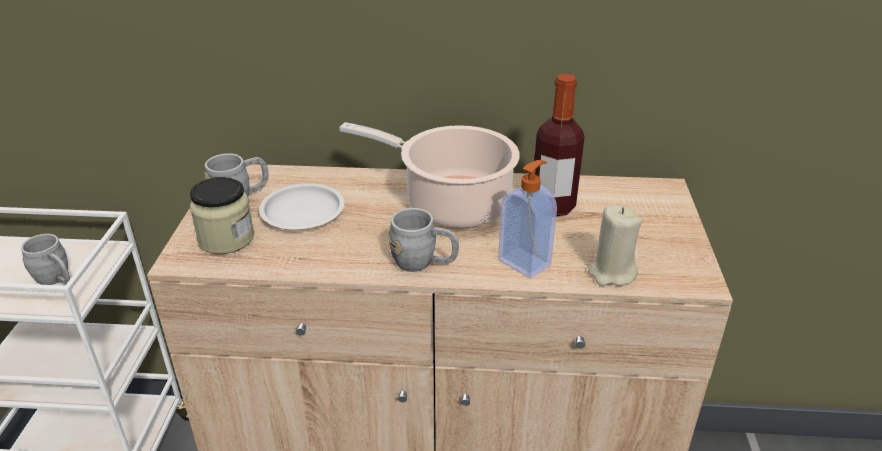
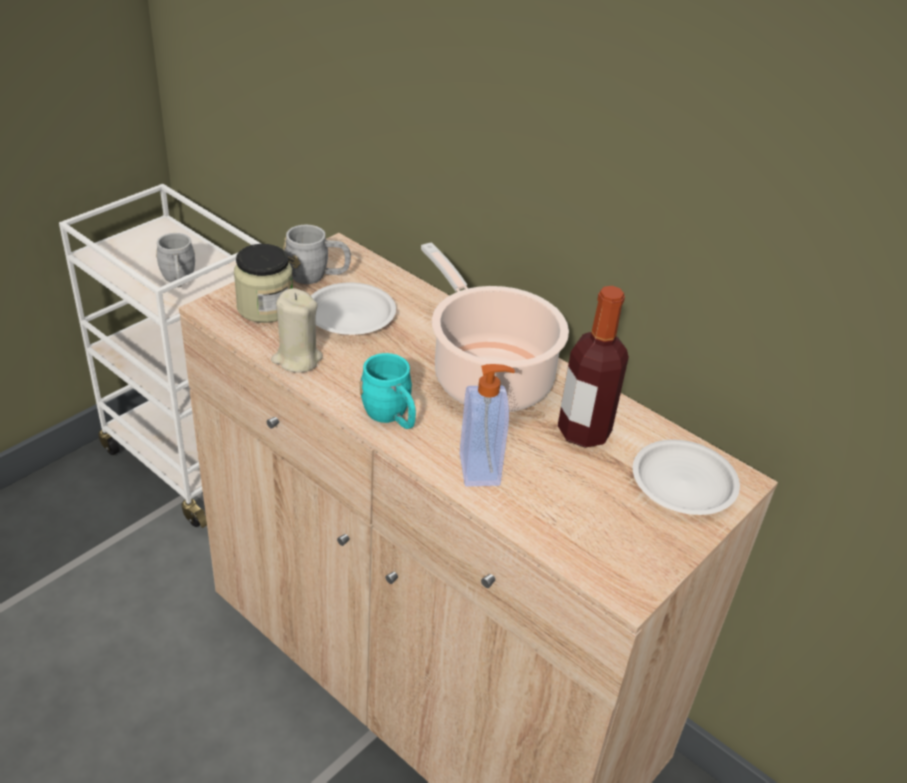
camera: 35 degrees right, 5 degrees up
(423, 263) = (391, 417): grey mug -> turquoise mug
(611, 273) = (549, 528): beige candle -> beige candle (297, 359)
(643, 205) = (684, 482): none -> white plate

